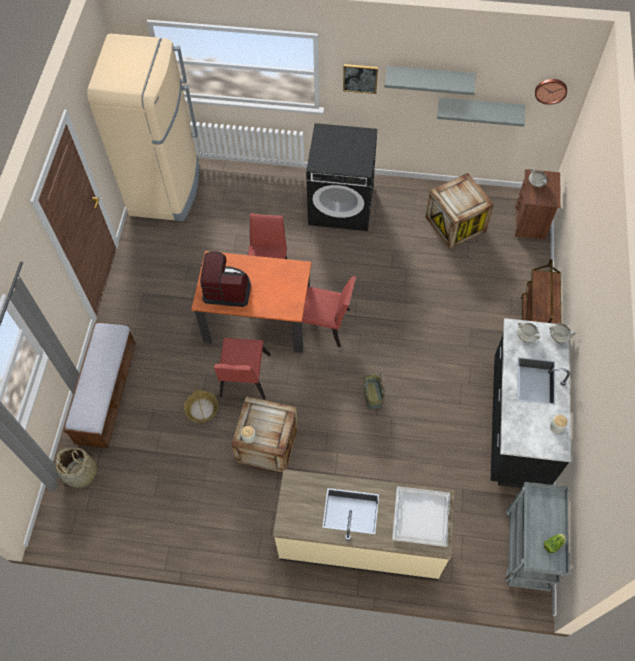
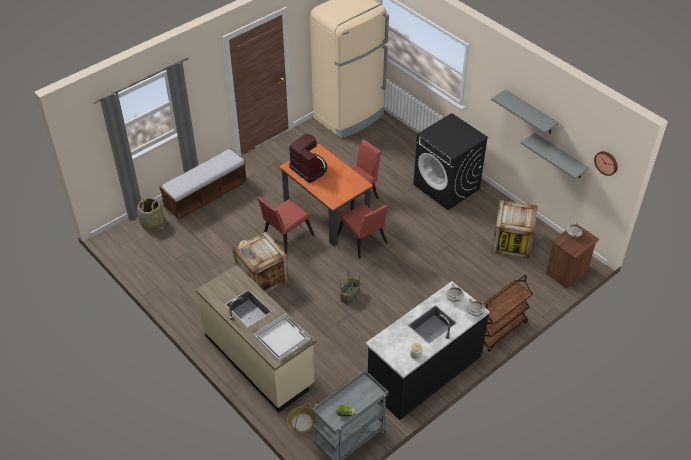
camera: 40 degrees right, 15 degrees down
(202, 409) = (246, 236): basket -> basket (302, 423)
(360, 78) = (488, 92): picture -> none

